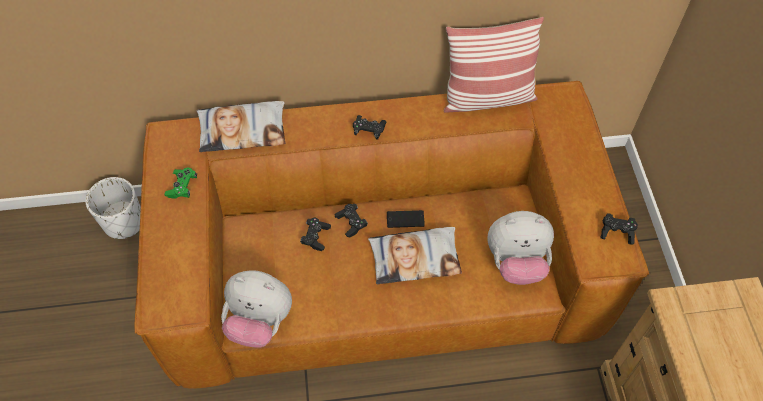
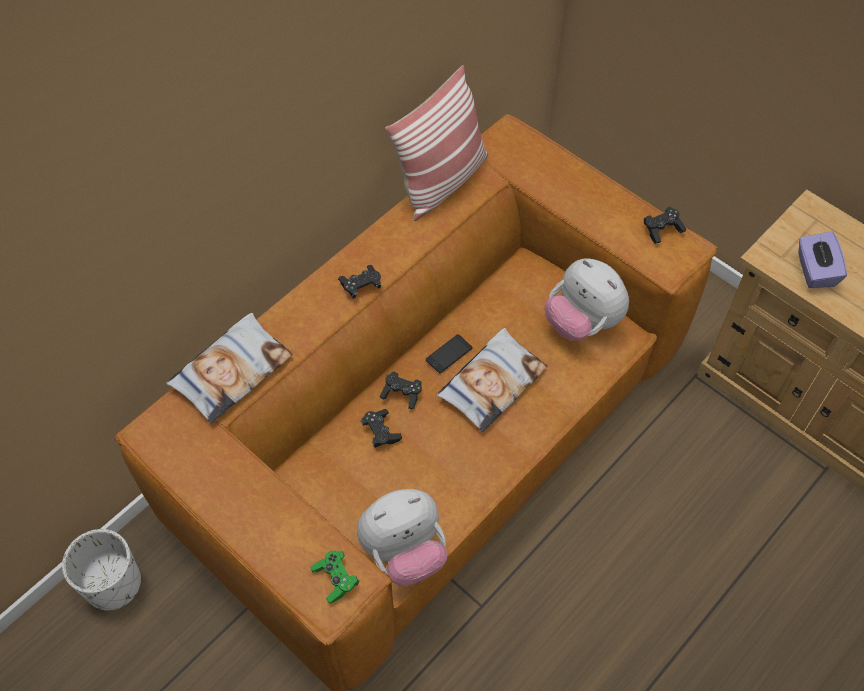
camera: 40 degrees left, 0 degrees up
(182, 187) = (227, 471): green game controller -> green game controller (335, 579)
(516, 262) = (582, 322): plush toy -> plush toy turned 90 degrees clockwise
(701, 341) = (814, 271): none -> purple tissue box

